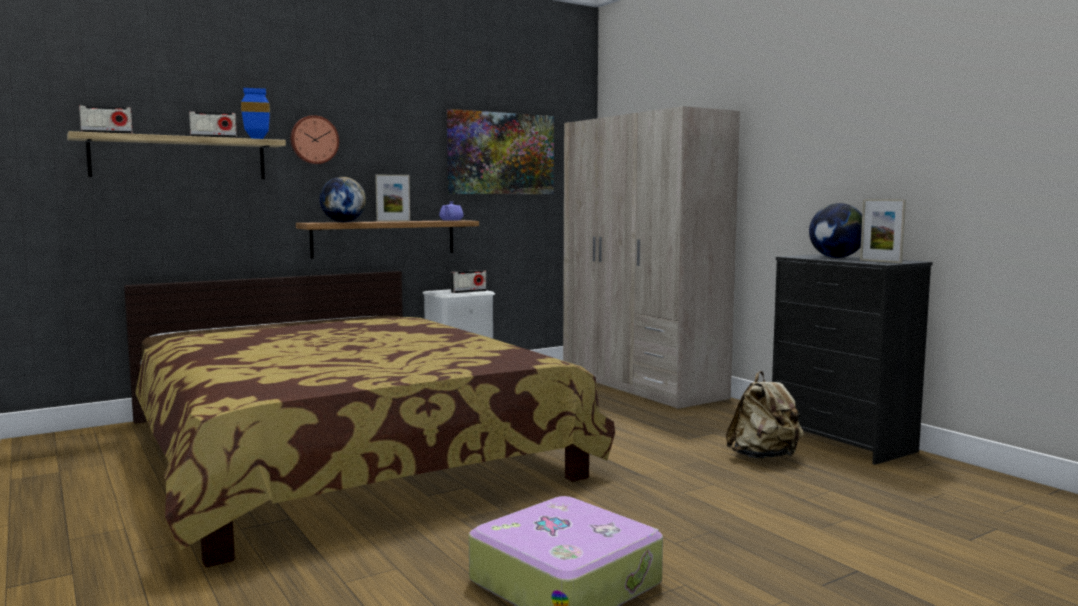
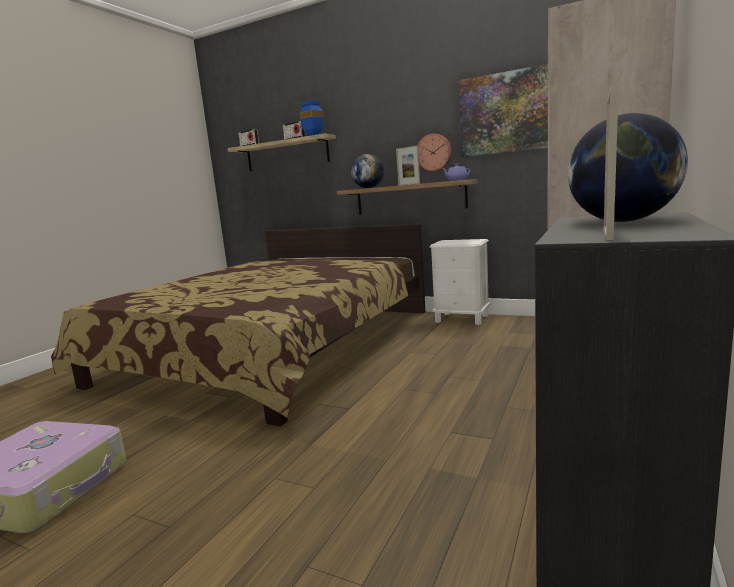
camera: 60 degrees right, 5 degrees up
(314, 140) = (357, 129): wall clock -> wall clock (433, 152)
(468, 291) = (461, 242): radio -> none
(763, 457) = (445, 493): beige backpack -> none

